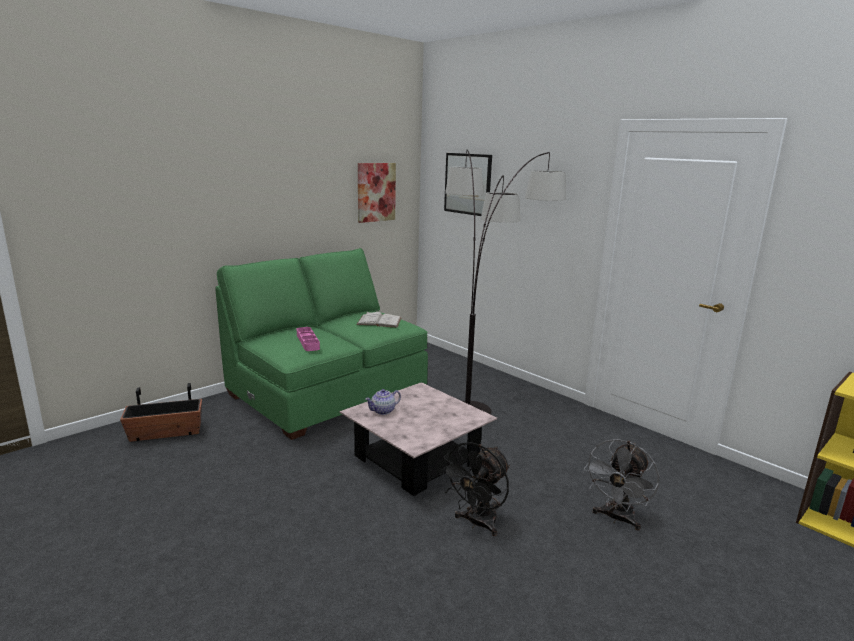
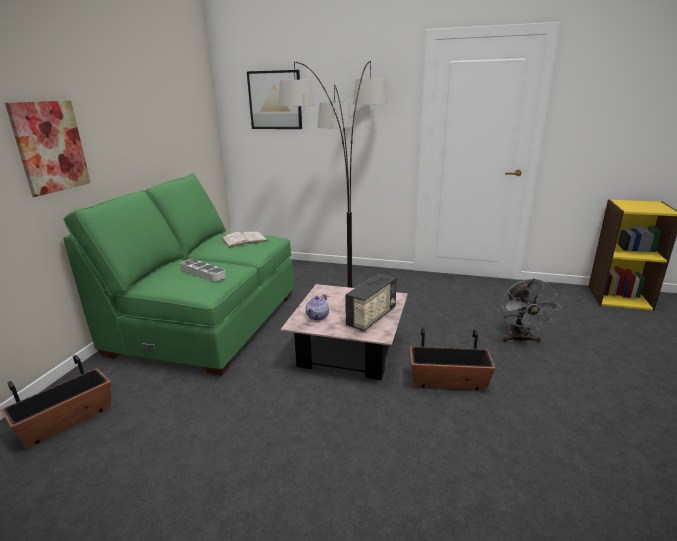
camera: 30 degrees left, 5 degrees up
(308, 341) = (203, 273): pink tray -> grey tray
(376, 192) = (186, 115): picture -> picture (50, 147)
(429, 428) = (372, 317): none -> radio
(477, 523) = (448, 381): black fan -> planter

